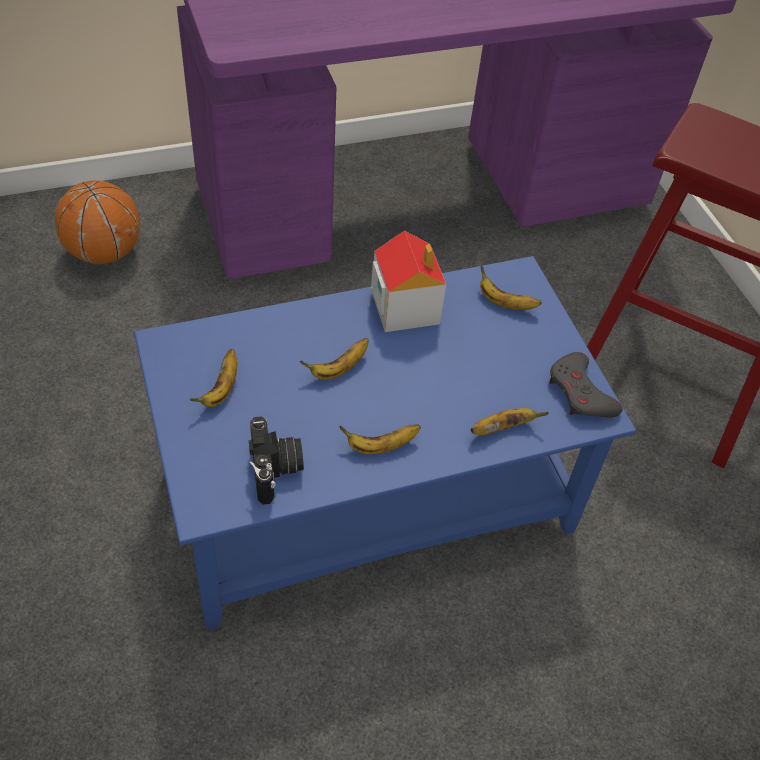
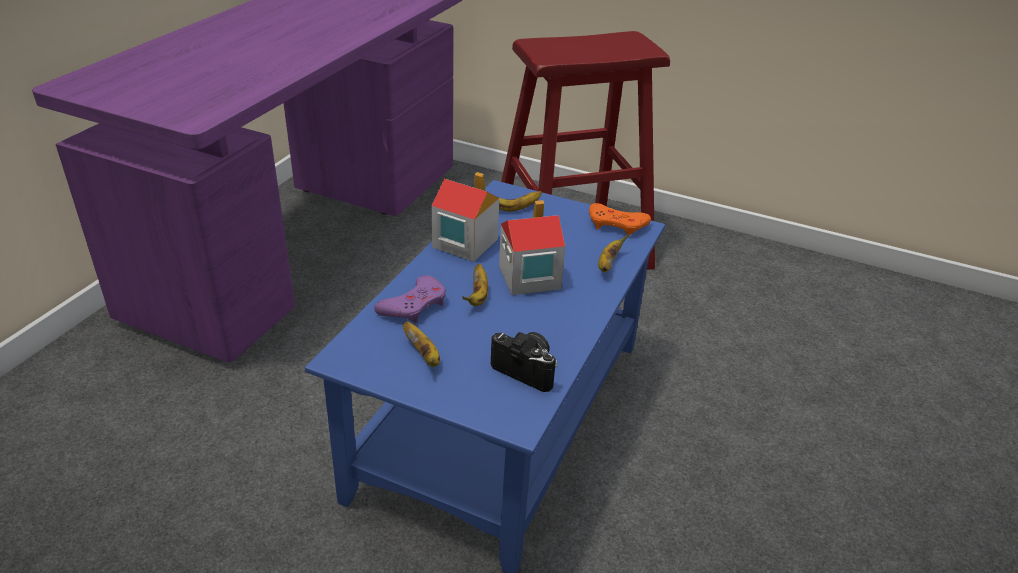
camera: 45 degrees left, 15 degrees down
(104, 253) = (85, 416): basketball -> none
(277, 338) = (414, 305): none -> purple game controller
(380, 446) = (564, 315): banana -> none
(407, 384) = (528, 277): none -> toy house
(580, 393) = (617, 224): grey game controller -> orange game controller

